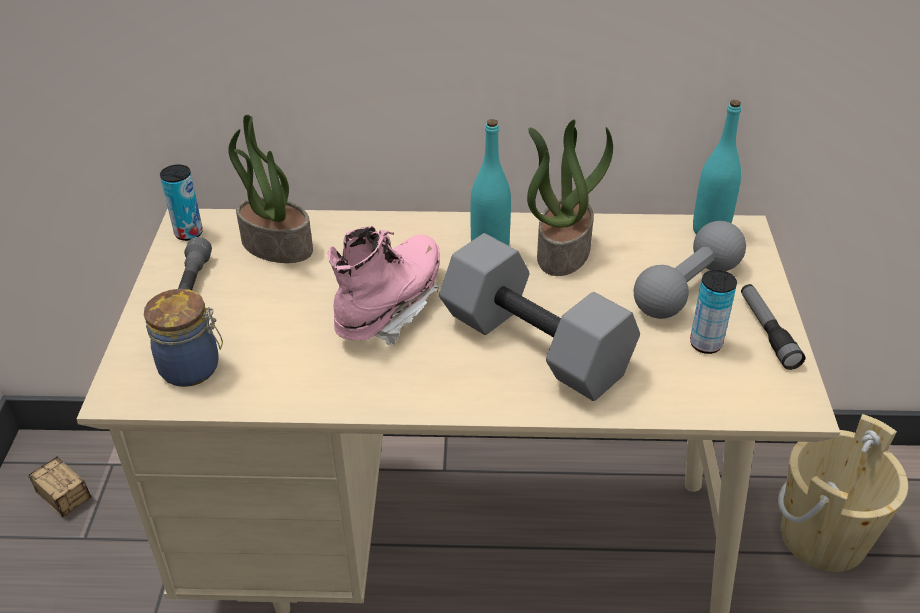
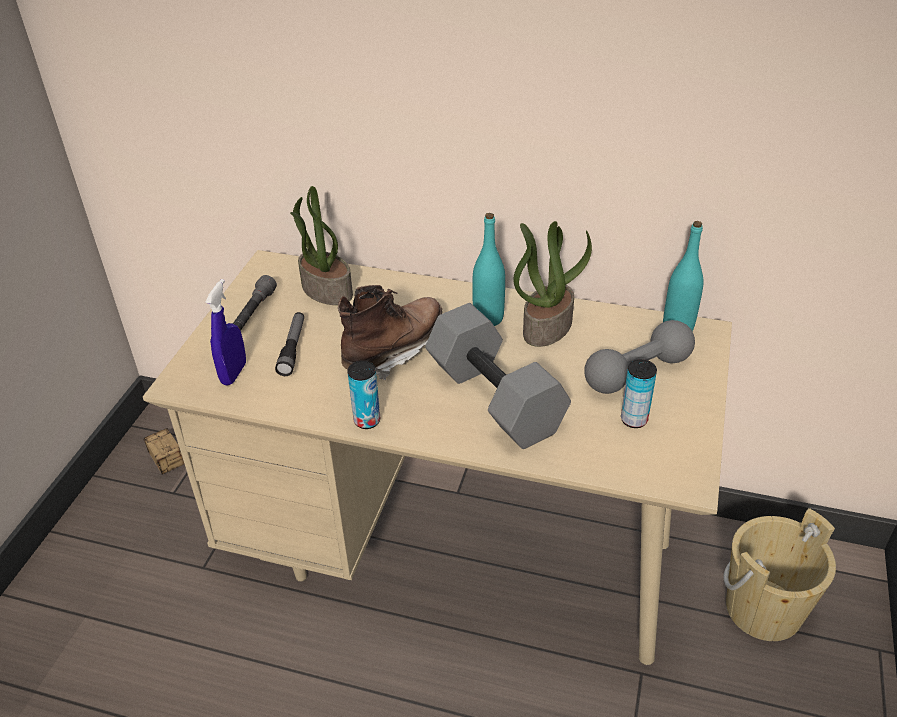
camera: 15 degrees right, 0 degrees up
(189, 233) = (266, 271): can -> can (367, 420)
(193, 368) = (234, 373): jar -> blue spray bottle
(390, 308) = (393, 351): pink boot -> brown boot
(767, 332) = (690, 418): flashlight -> flashlight (293, 348)

